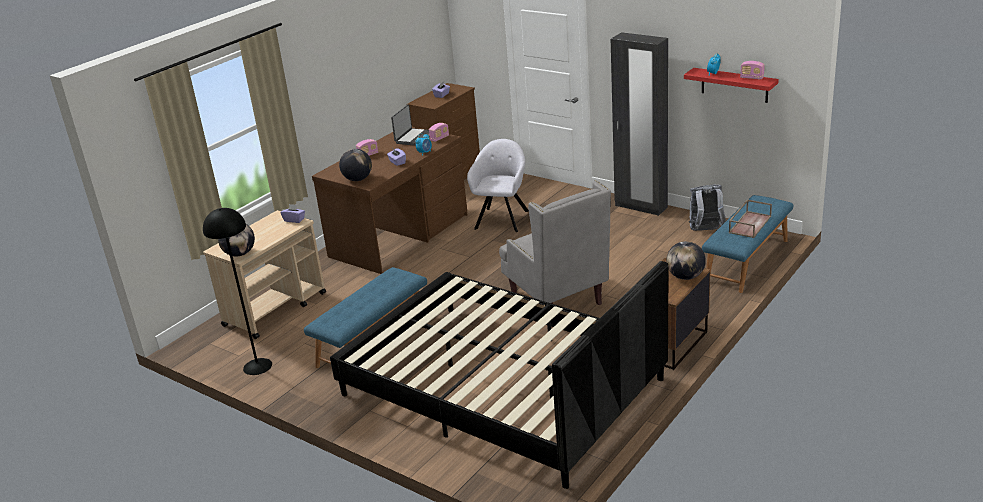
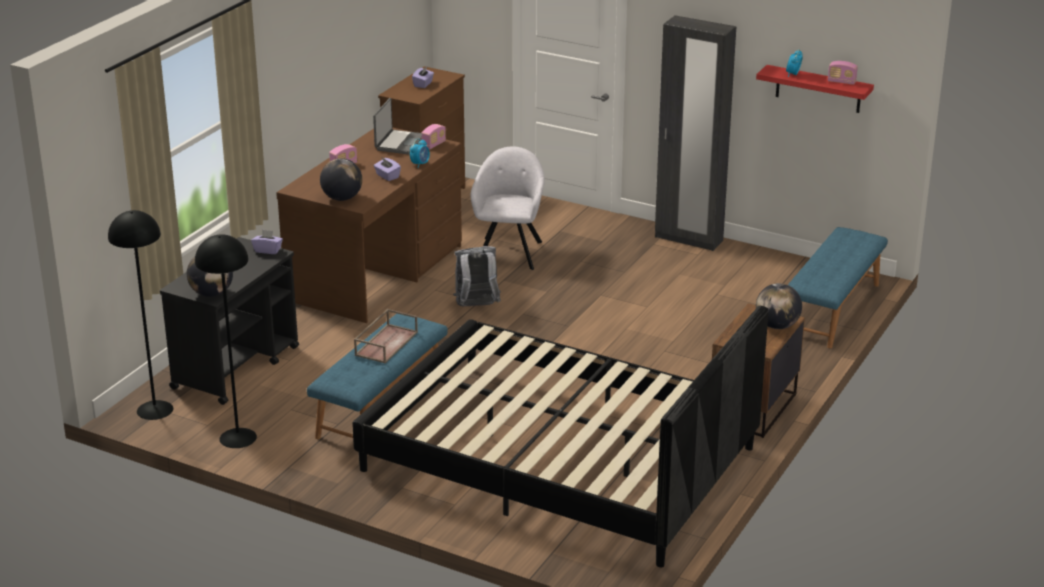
camera: 10 degrees left, 0 degrees up
(204, 343) = (154, 410): none -> black floor lamp
(276, 309) = (236, 367): beige cart -> black cart
(557, 298) = (604, 354): grey armchair -> none
(705, 231) = (776, 271): grey backpack -> grey backpack (476, 307)
(749, 224) = (839, 263): brown tray -> brown tray (386, 343)

